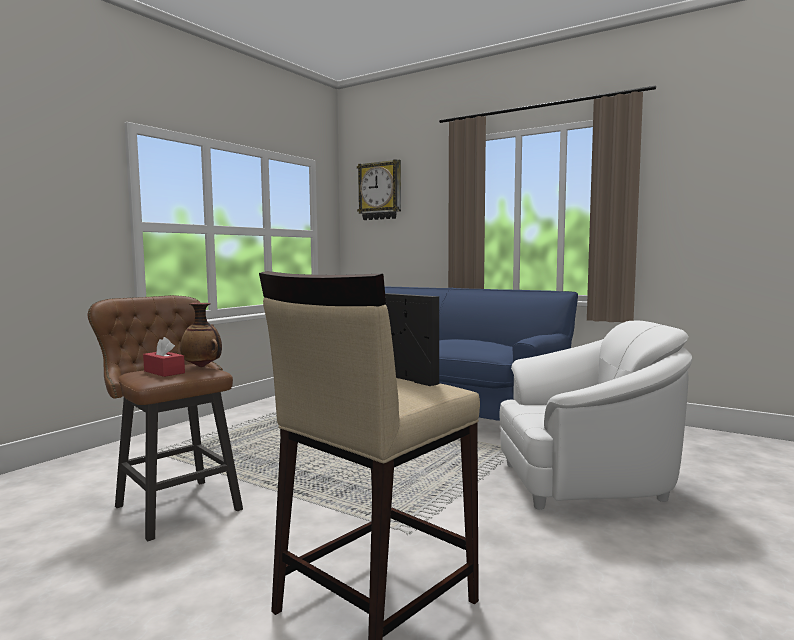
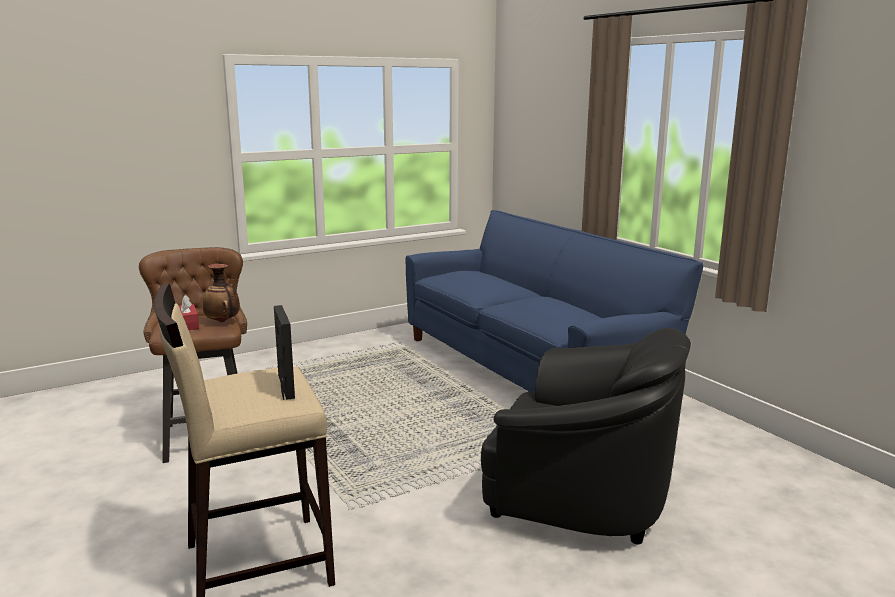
camera: 25 degrees right, 10 degrees up
(380, 191) = (530, 97): wall clock -> none
(585, 483) = (579, 500): white armchair -> black armchair

